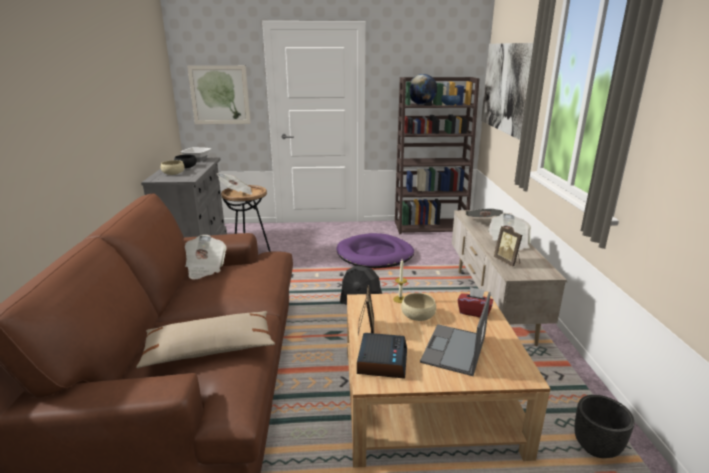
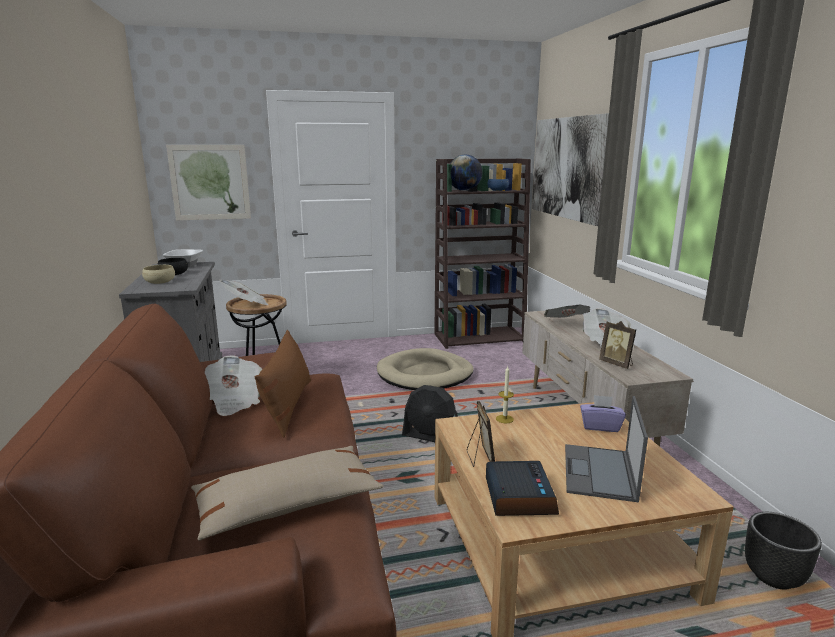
camera: 10 degrees left, 5 degrees down
(239, 275) = (287, 406): none -> brown pillow
(375, 254) = (425, 374): purple dog bed -> beige dog bed
(418, 315) = (535, 436): beige bowl -> none
(474, 312) = (600, 426): red tissue box -> purple tissue box

